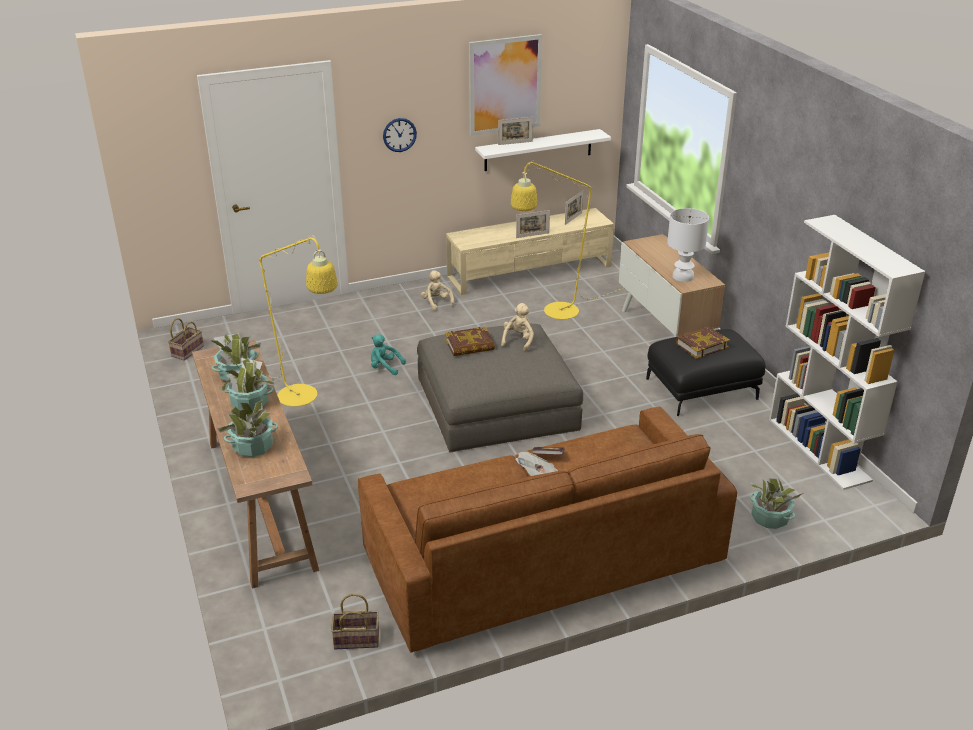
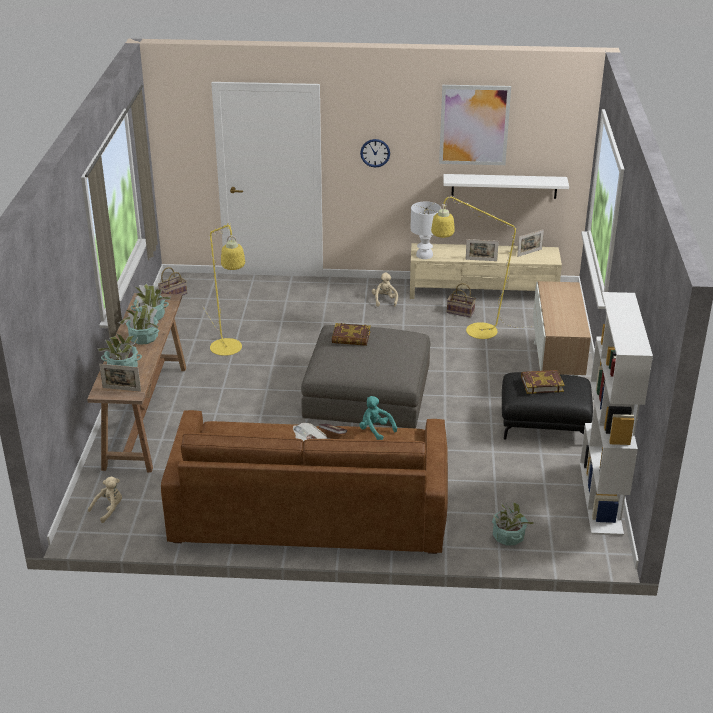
camera: 25 degrees right, 0 degrees up
(358, 639) = (144, 523): basket -> basket (461, 312)
(385, 367) = (304, 342): turquoise plush toy -> turquoise plush toy (375, 430)
(515, 143) = (480, 176): picture frame -> picture frame (121, 389)
(518, 340) = (391, 343): beige plush toy -> beige plush toy (109, 509)
(682, 276) = (559, 322): white table lamp -> white table lamp (424, 255)

